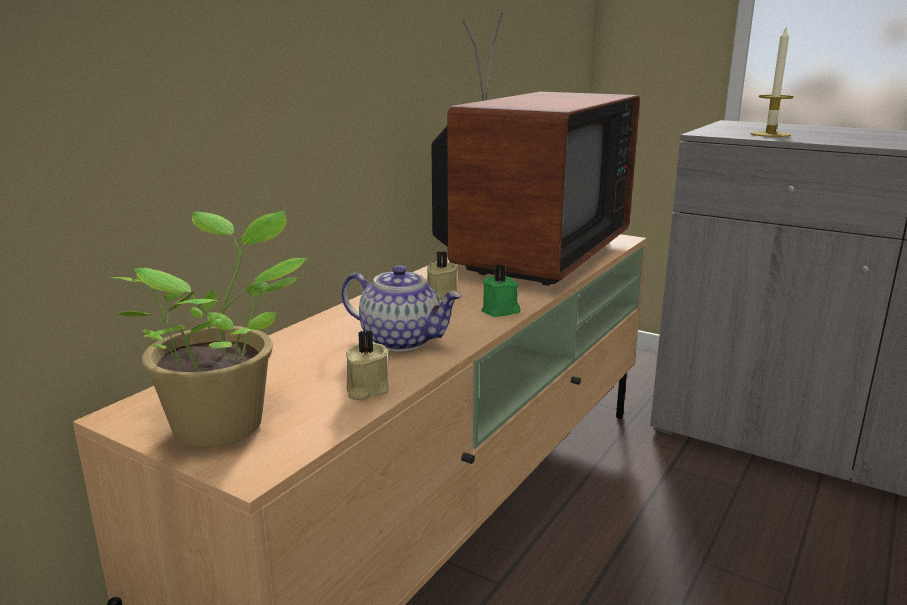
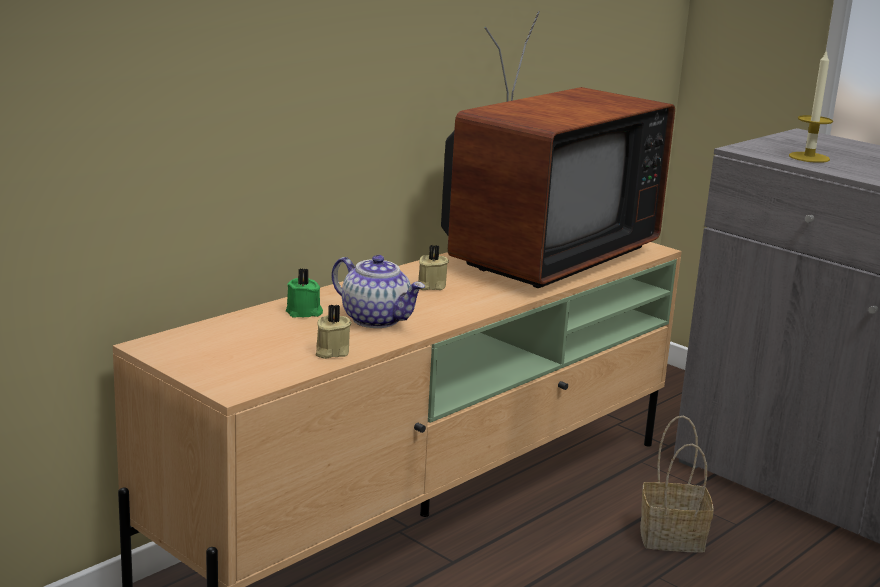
camera: 10 degrees right, 0 degrees up
(224, 423) = (219, 360): potted plant -> none
(501, 311) = (477, 306): green candle -> green candle (304, 312)
(692, 512) = (674, 537): none -> basket

